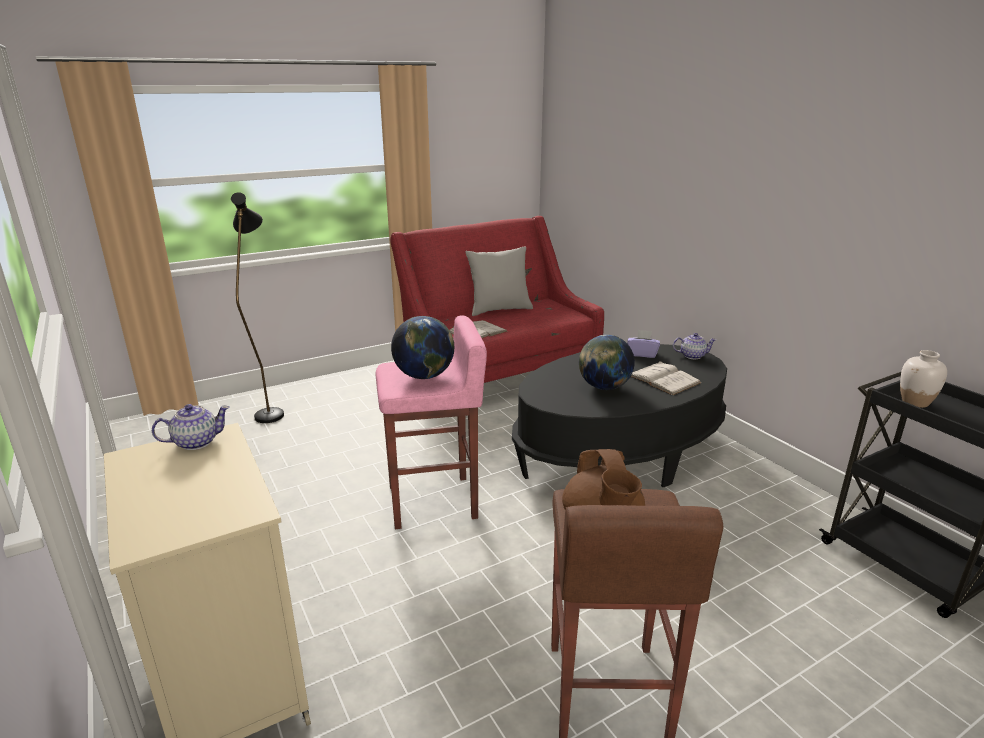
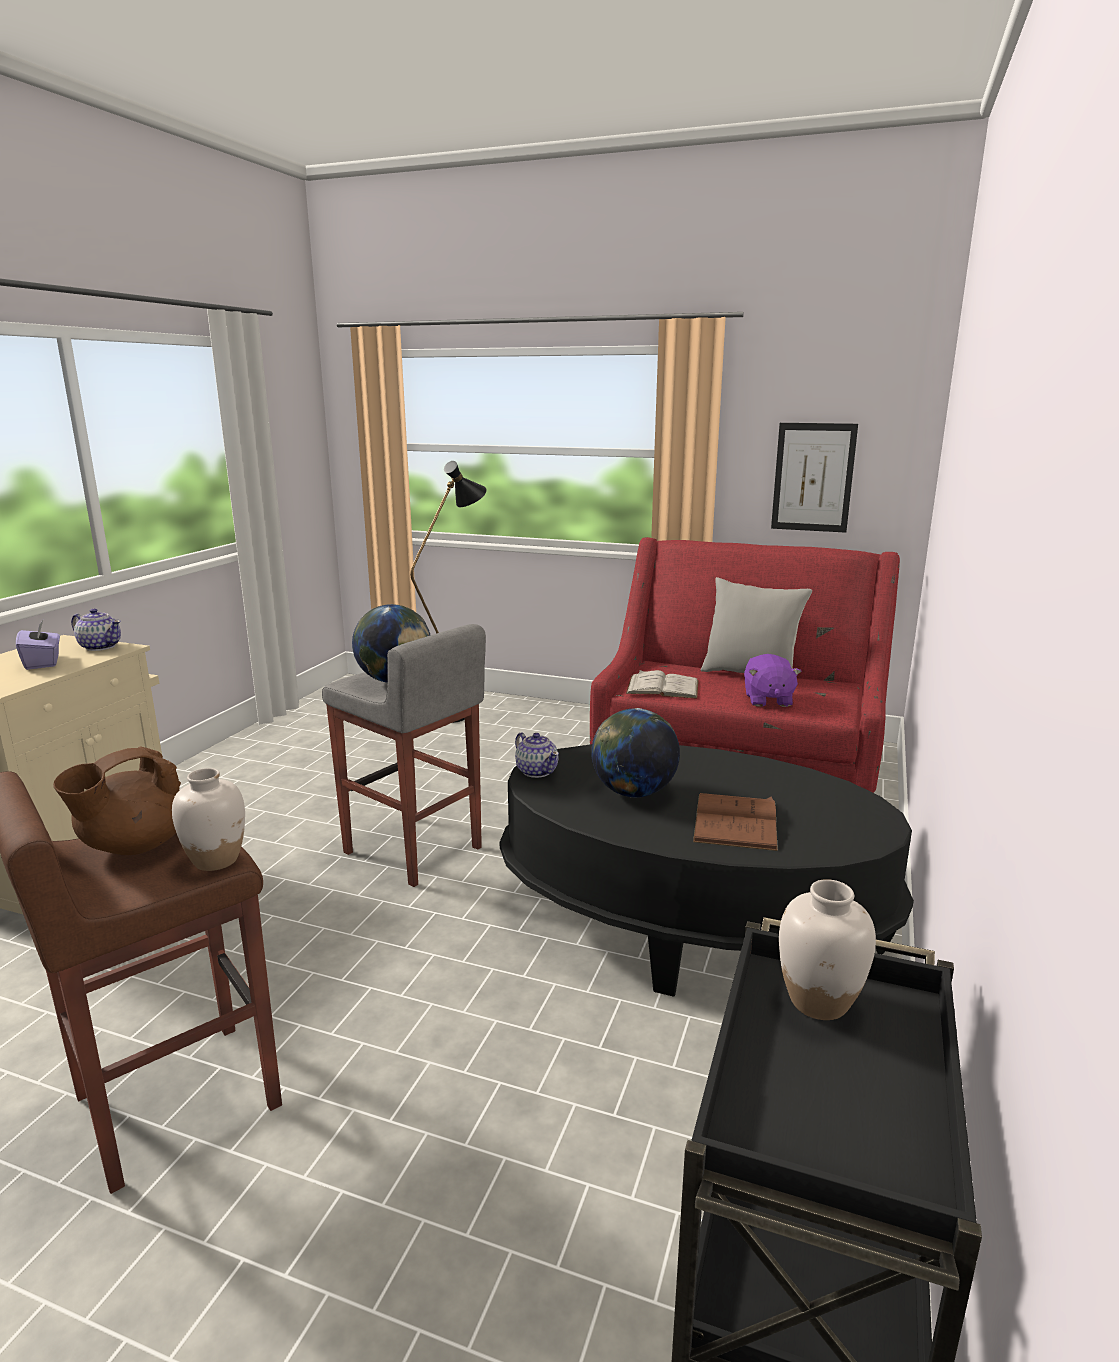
camera: 50 degrees right, 5 degrees down
(434, 502) = (413, 851): pink stool -> grey stool
(479, 174) = (813, 477): none -> picture
(537, 320) = (767, 700): none -> purple plush toy
(642, 354) = (792, 784): purple tissue box -> purple tissue box (43, 662)
(653, 499) = (216, 860): none -> white vase
(663, 379) = (735, 821): white book -> brown book
(692, 356) = (865, 818): teapot -> teapot (537, 771)

